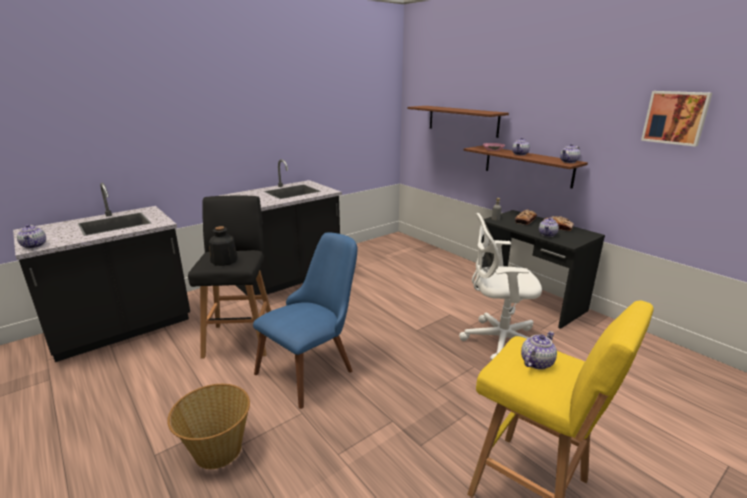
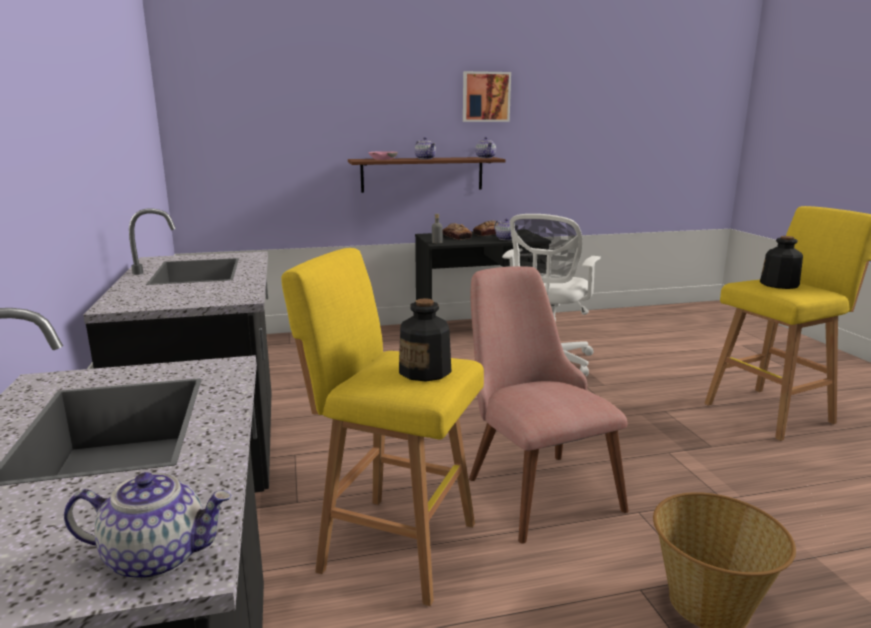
camera: 65 degrees left, 5 degrees down
(240, 338) = (393, 545): black stool -> yellow stool
(313, 366) = (532, 484): blue chair -> pink chair
(462, 120) = (307, 127): brown shelf -> none
(536, 362) = (779, 284): teapot -> bottle
(675, 117) = (564, 101): picture -> picture (485, 97)

